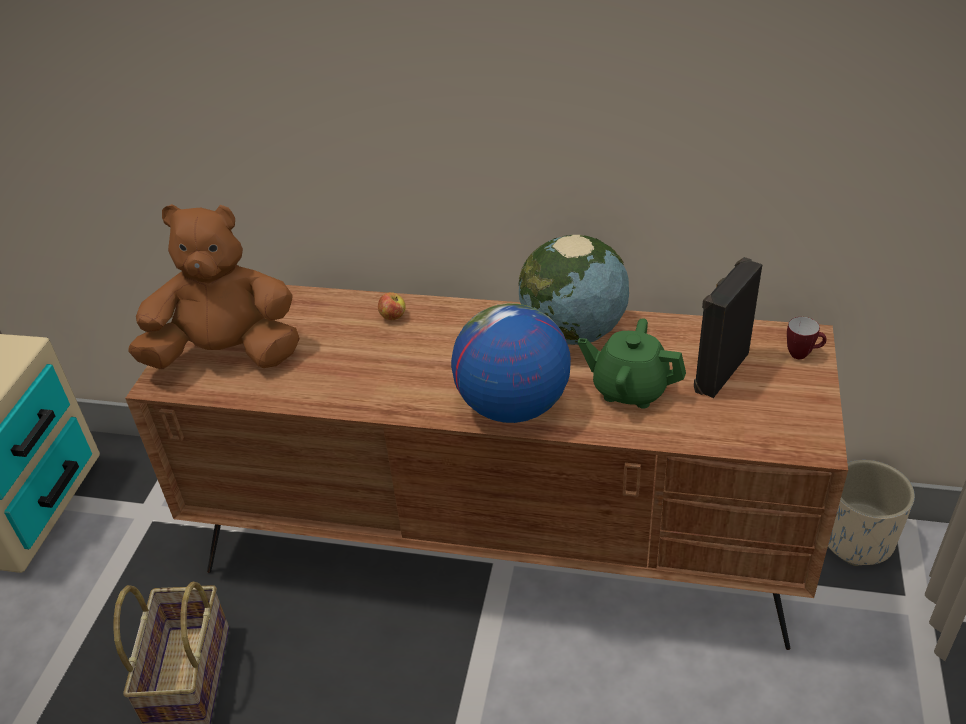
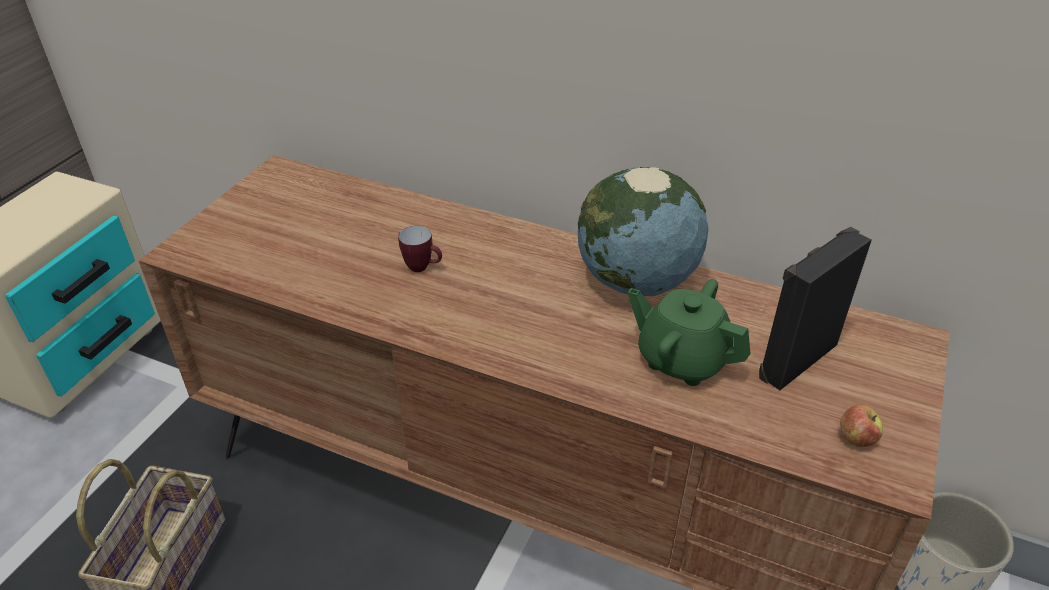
camera: 10 degrees right, 0 degrees up
(227, 354) = (259, 235): brown plush toy -> none
(393, 317) = (445, 227): apple -> apple (856, 438)
(512, 406) = (539, 352): globe -> none
(802, 354) = (904, 359): mug -> mug (423, 268)

